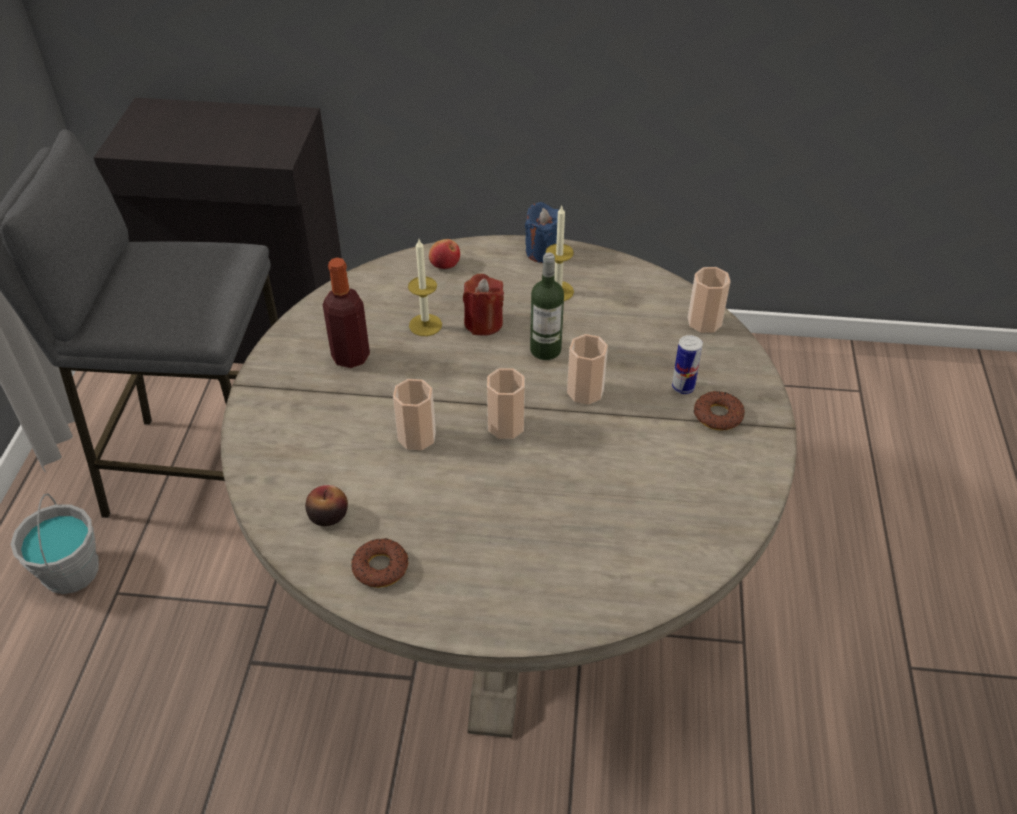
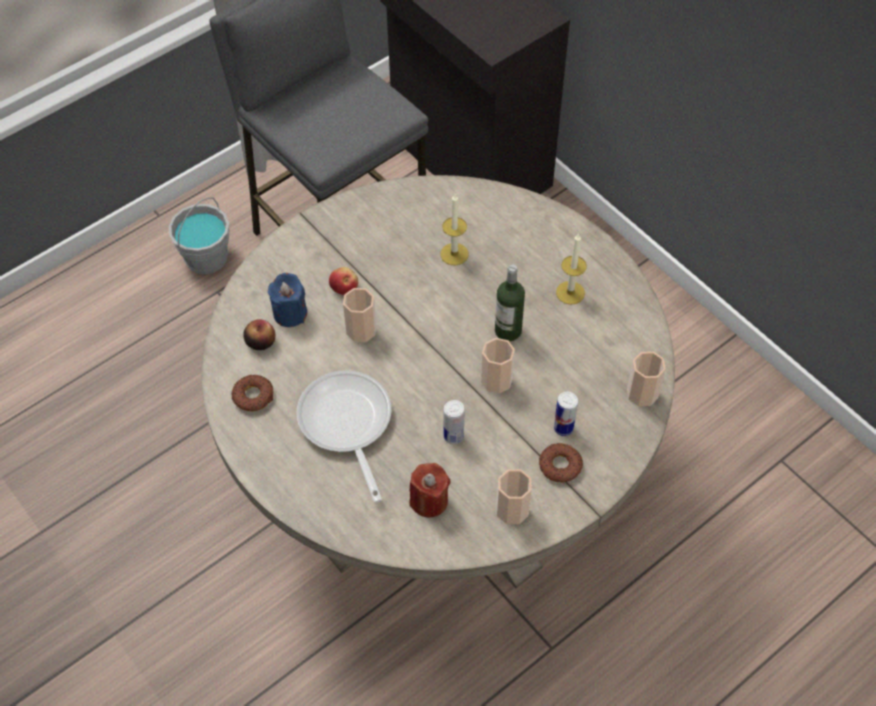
camera: 45 degrees right, 10 degrees up
(350, 356) = (384, 243): bottle -> none
(444, 264) = (520, 215): apple -> apple (344, 287)
(483, 323) = (492, 280): red candle -> red candle (429, 500)
(504, 522) = (346, 425): none -> frying pan
(506, 426) = (420, 364): cup -> cup (512, 510)
(543, 252) = (599, 253): blue candle -> blue candle (290, 313)
(607, 459) = (453, 436): none -> can

